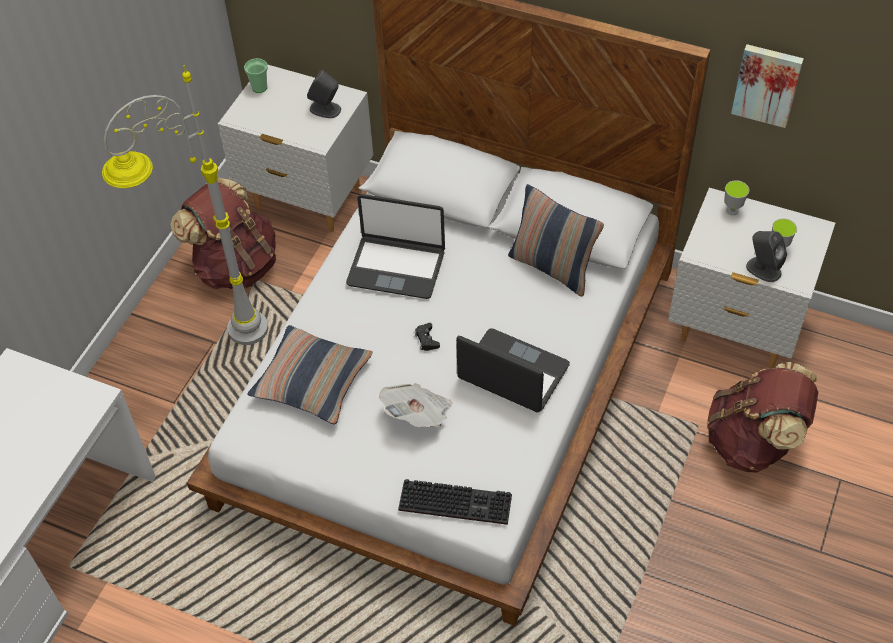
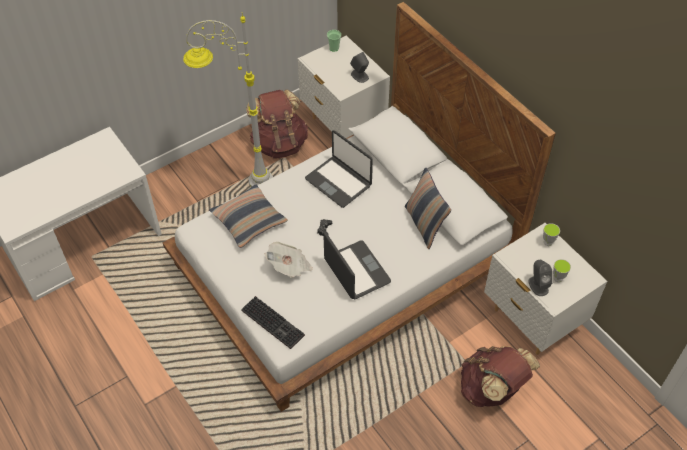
camera: 30 degrees right, 0 degrees up
(767, 84) = (584, 170): picture -> none

